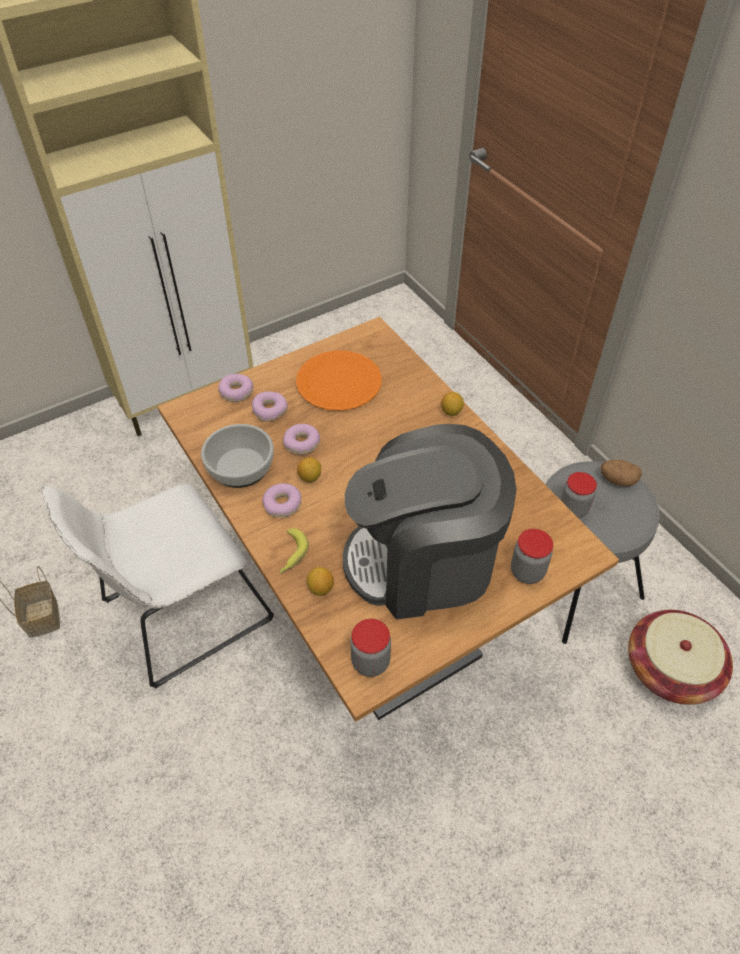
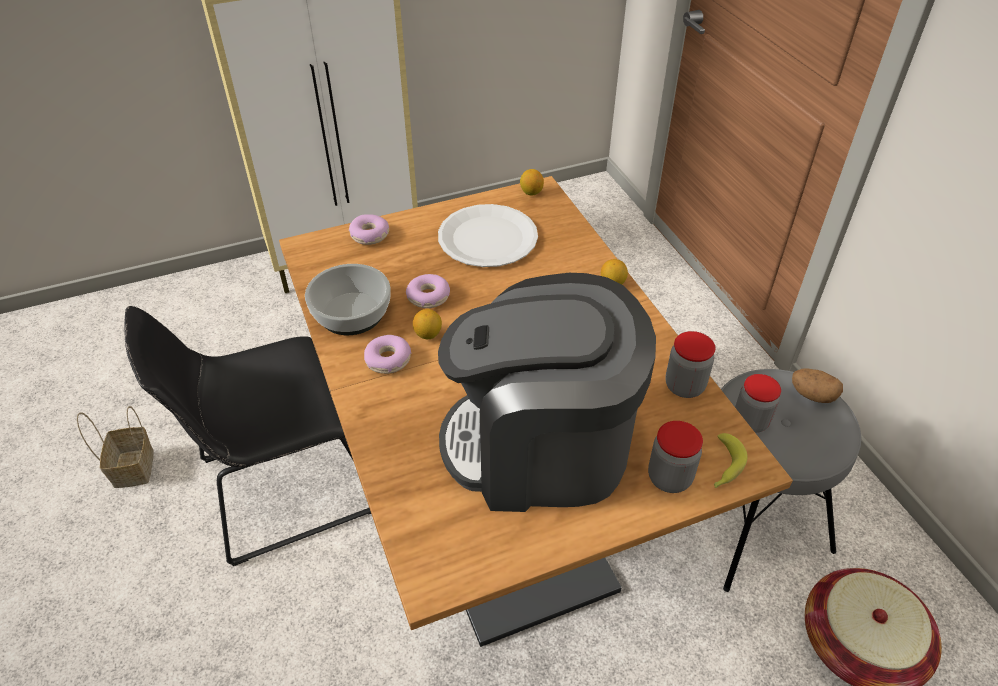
camera: 10 degrees right, 5 degrees down
(180, 614) = (282, 487): white chair -> black chair
(269, 410) = (401, 258): donut -> none
(291, 555) = (383, 417): banana -> banana (723, 467)
(320, 588) = (407, 461): lemon -> lemon (531, 192)
(339, 382) = (488, 238): orange plate -> white plate
(370, 662) = (446, 557): jar -> jar (684, 386)

